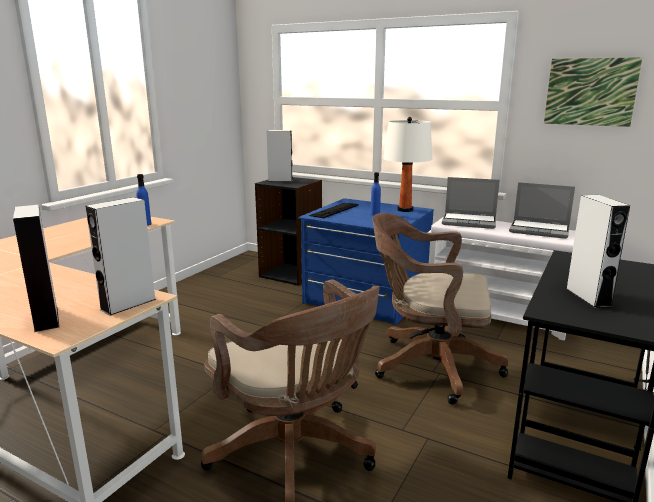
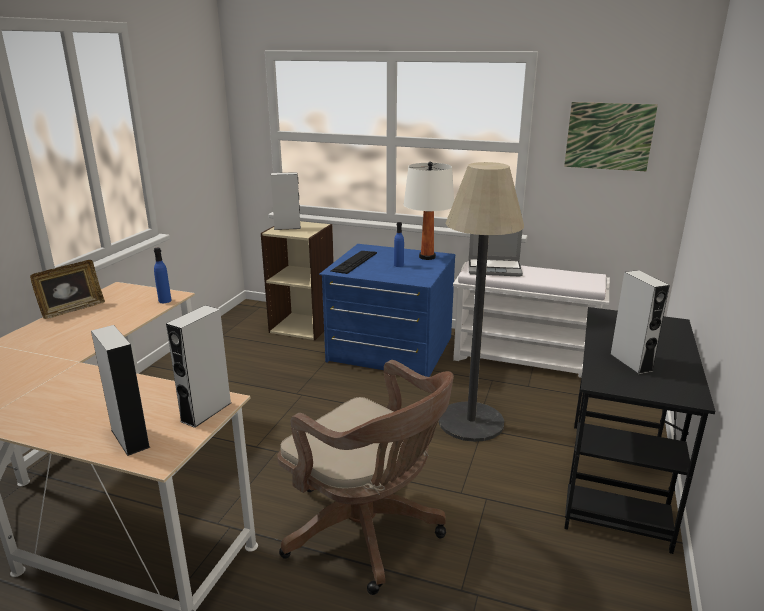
camera: 10 degrees left, 5 degrees up
(64, 226) = (72, 309): none -> picture frame
(291, 273) = (303, 326): black bookcase -> beige bookcase
(429, 365) = (470, 422): brown office chair -> floor lamp
(540, 230) = (564, 275): laptop -> none

